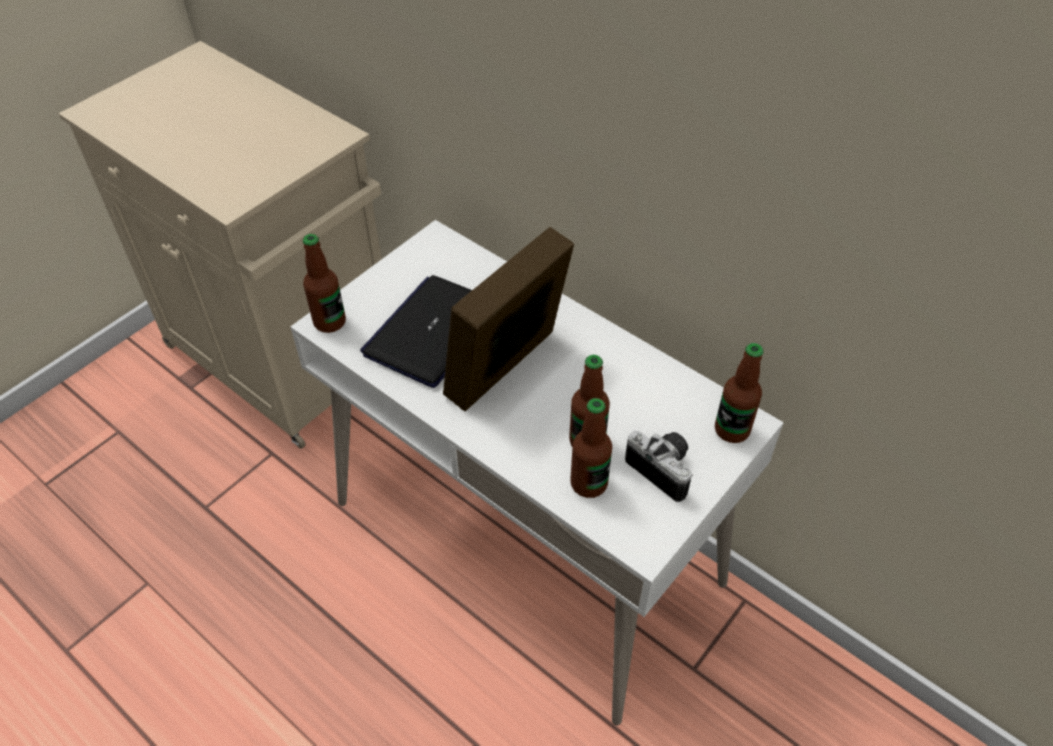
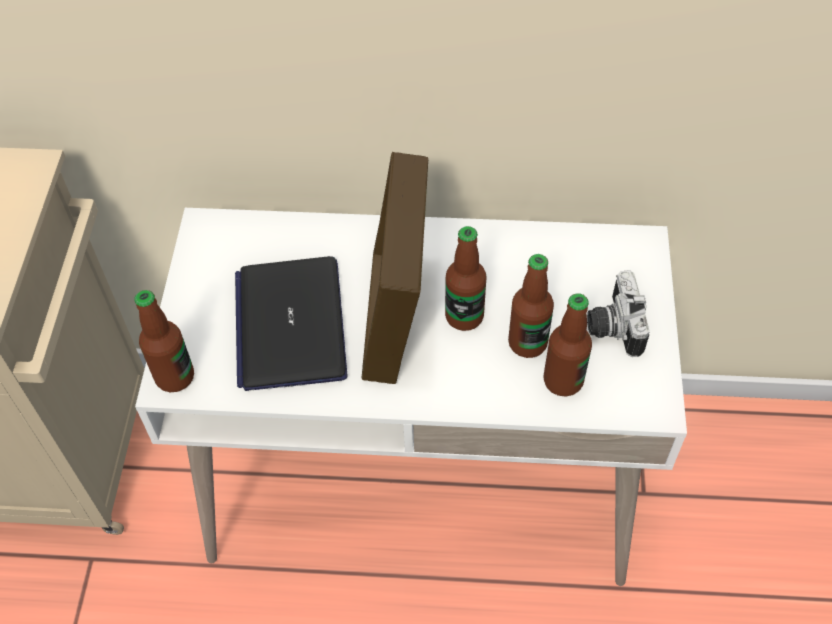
camera: 35 degrees left, 5 degrees up
(665, 468) = (612, 326): camera -> camera turned 105 degrees counterclockwise
(732, 430) = (634, 258): bottle -> bottle (464, 316)

